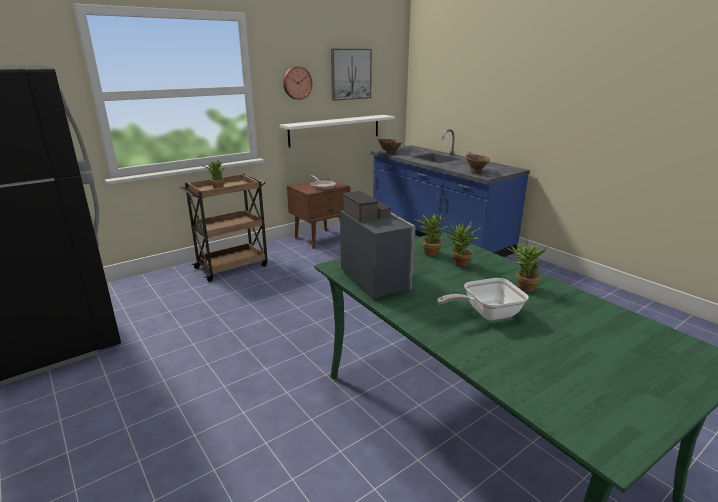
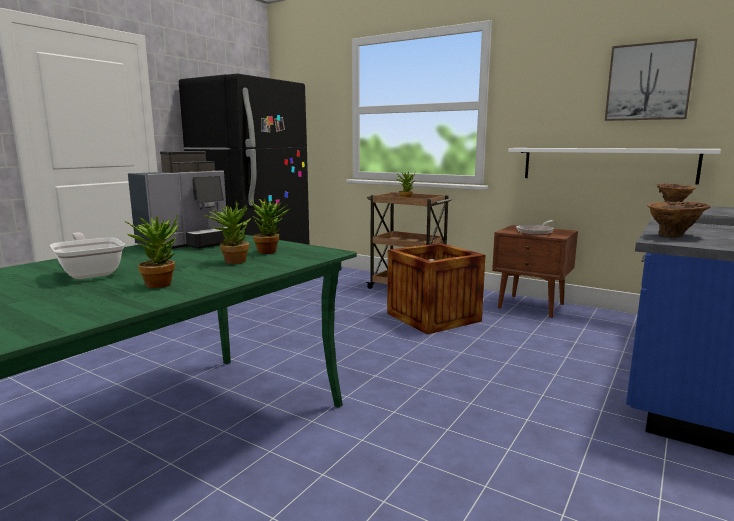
camera: 70 degrees right, 10 degrees down
(297, 83) = (549, 96): wall clock -> none
(310, 272) = (433, 317): none -> crate

